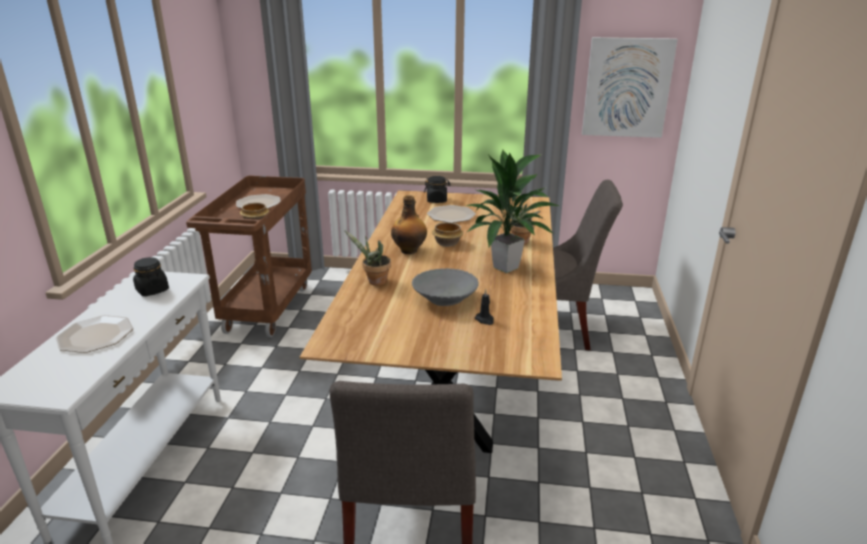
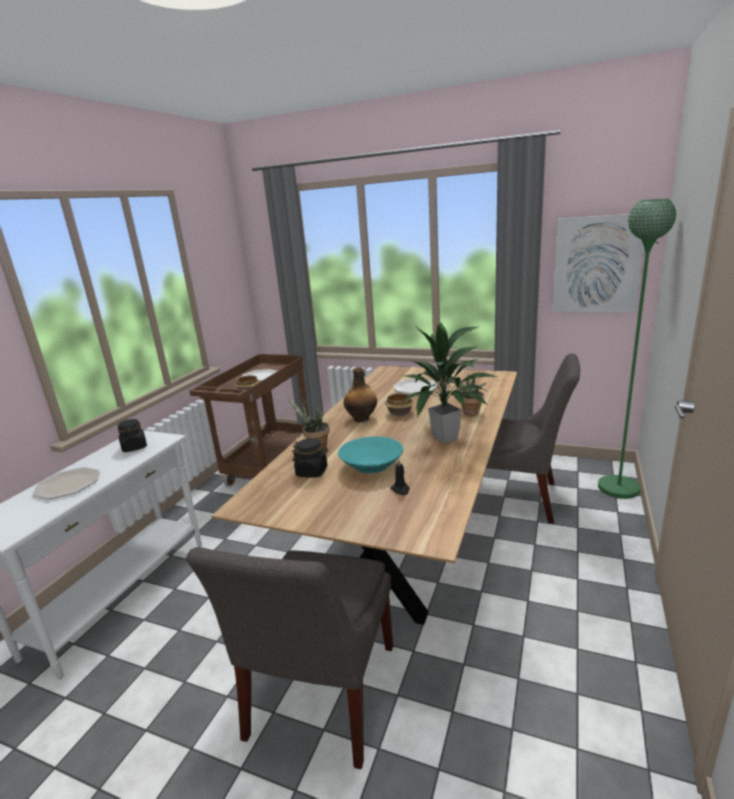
camera: 15 degrees right, 5 degrees down
(437, 200) = (409, 374): black jar -> black jar (312, 472)
(444, 299) = (371, 467): grey bowl -> turquoise bowl
(642, 313) = (619, 488): none -> green floor lamp

